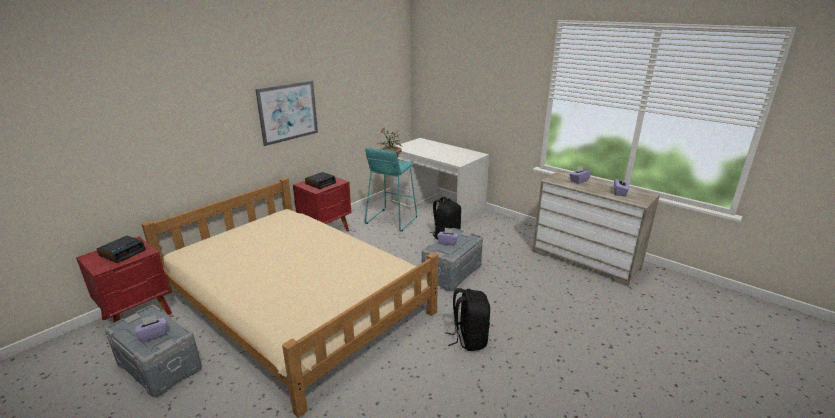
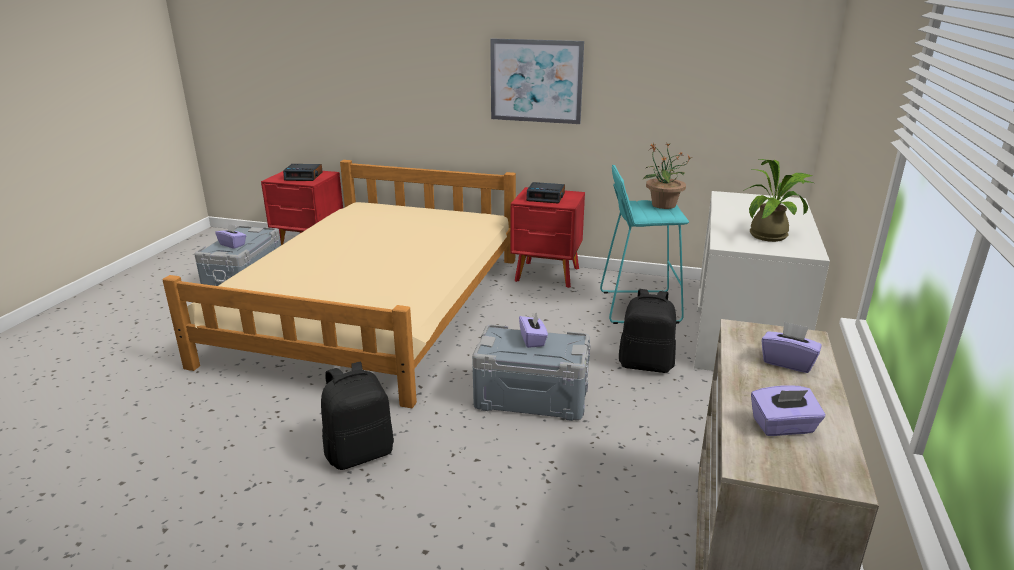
camera: 65 degrees right, 0 degrees up
(456, 154) = (772, 235): none -> potted plant

